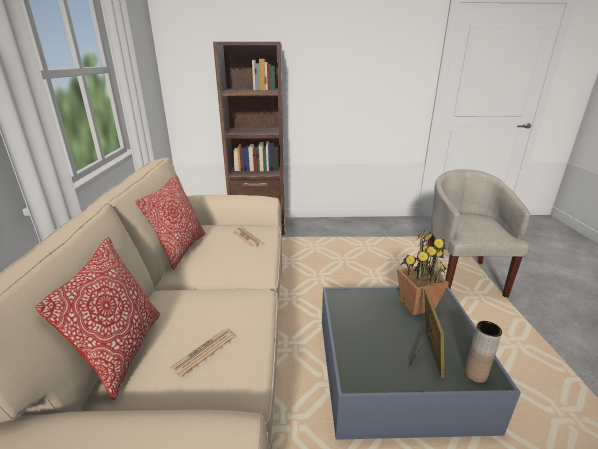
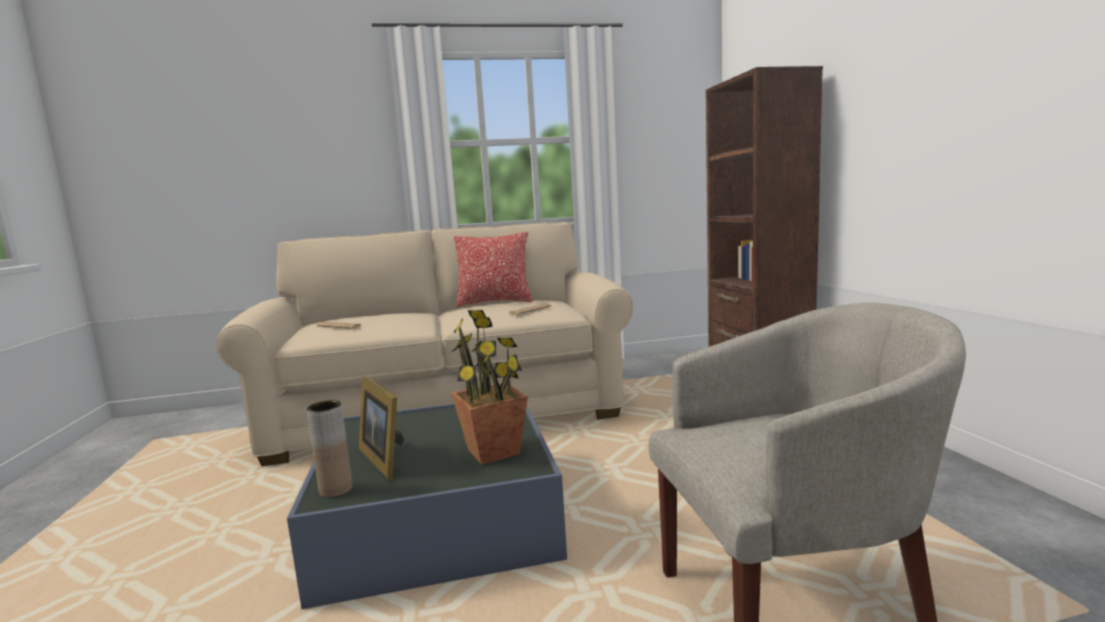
camera: 80 degrees right, 15 degrees down
(123, 351) = (351, 316): pillow -> none
(425, 353) = (385, 458): picture frame -> picture frame turned 60 degrees clockwise

